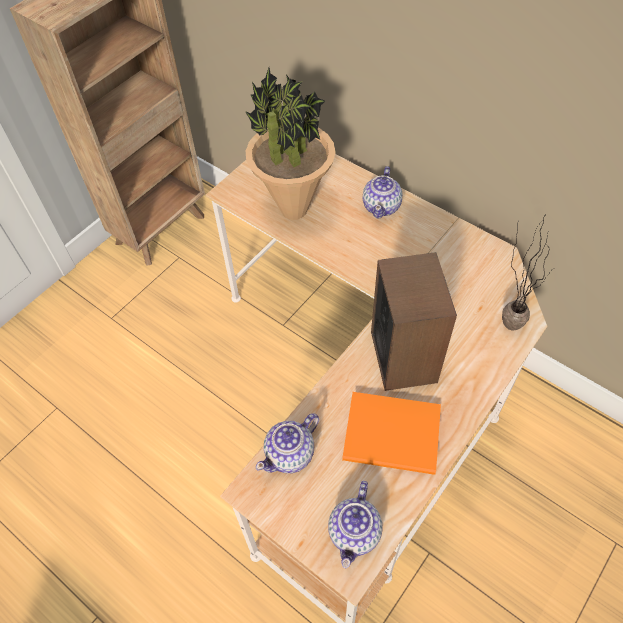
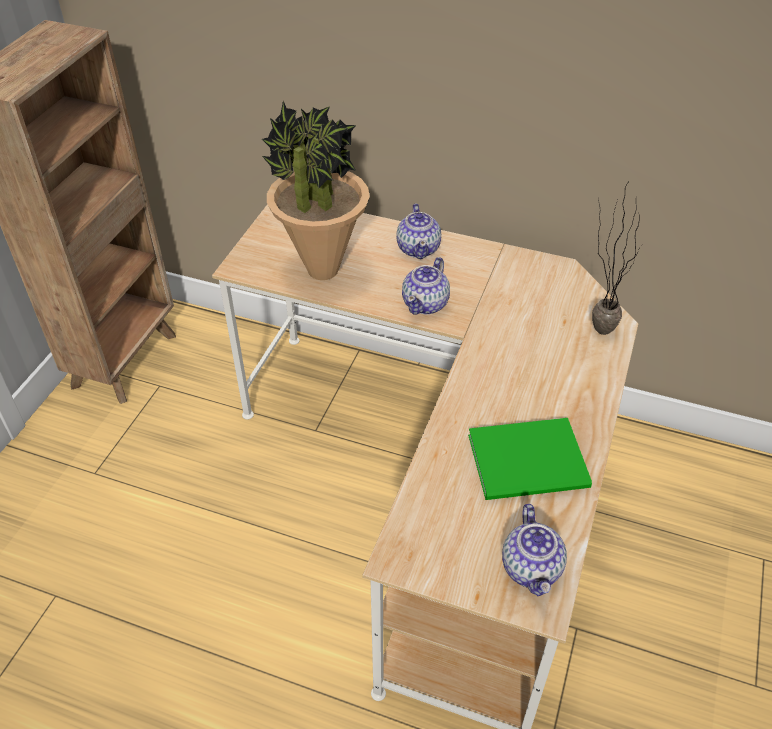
camera: 20 degrees left, 10 degrees down
(290, 454) = (425, 509): teapot -> teapot (426, 303)
(394, 436) = (531, 463): orange book -> green book
(404, 356) = (506, 384): speaker -> none

